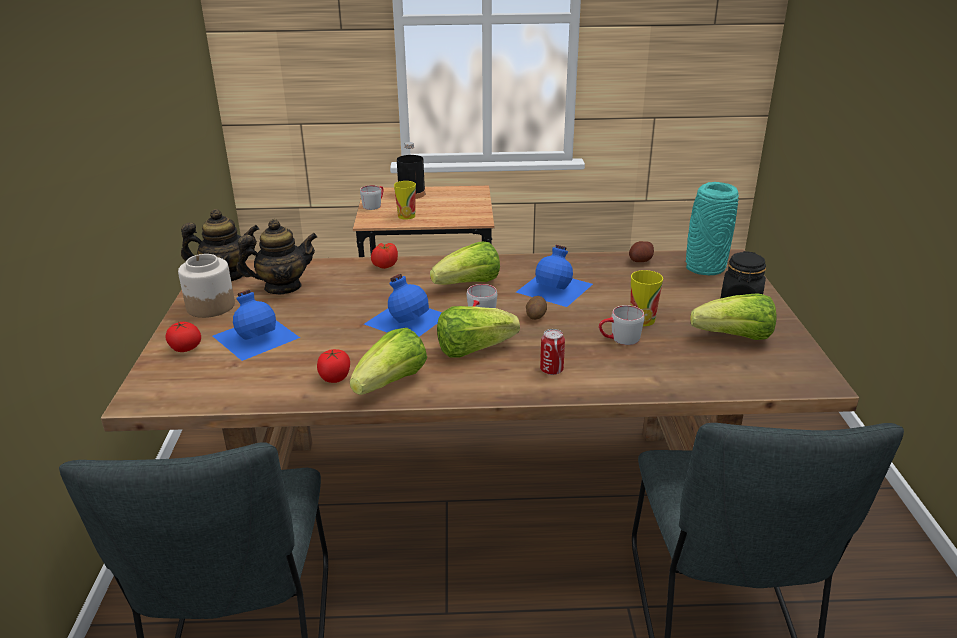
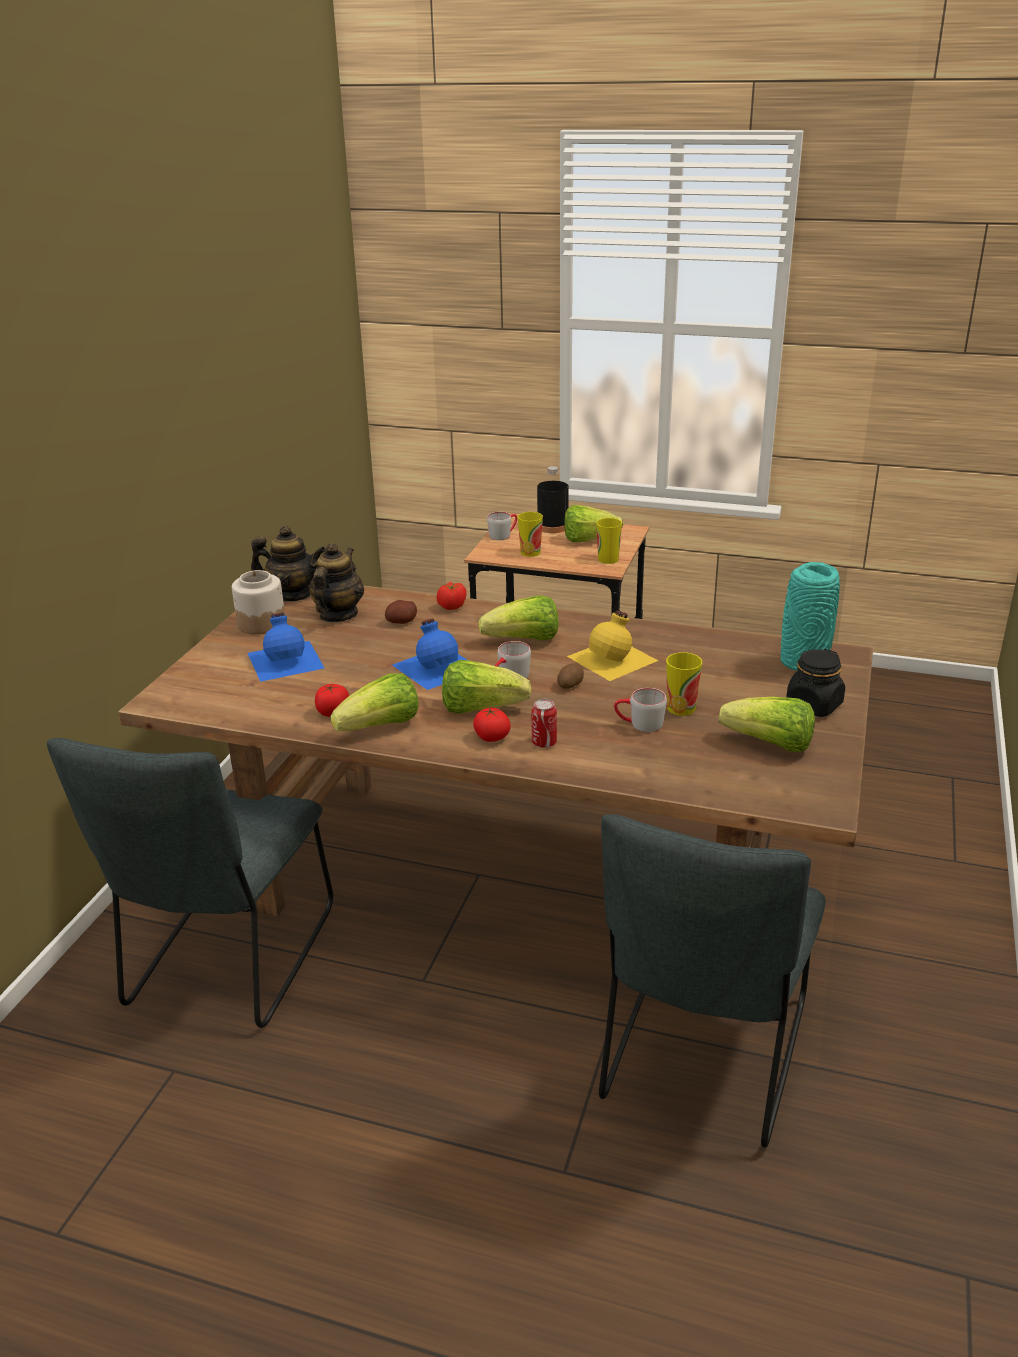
camera: 20 degrees right, 0 degrees up
(185, 348) = (218, 661): tomato -> tomato (491, 737)
(282, 287) = (338, 615): teapot -> teapot turned 75 degrees counterclockwise
(452, 200) = (593, 540): none -> lettuce
(474, 213) = (608, 559): none -> cup
(556, 287) = (614, 658): blue bottle -> yellow bottle
(640, 261) = (734, 643): potato -> potato (401, 622)

